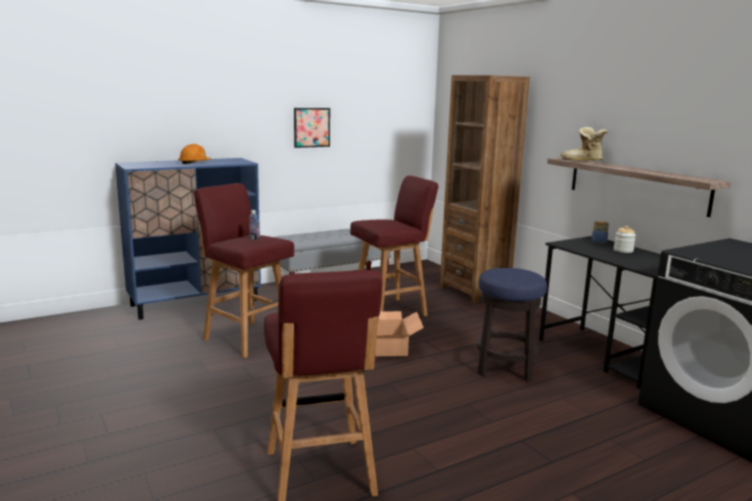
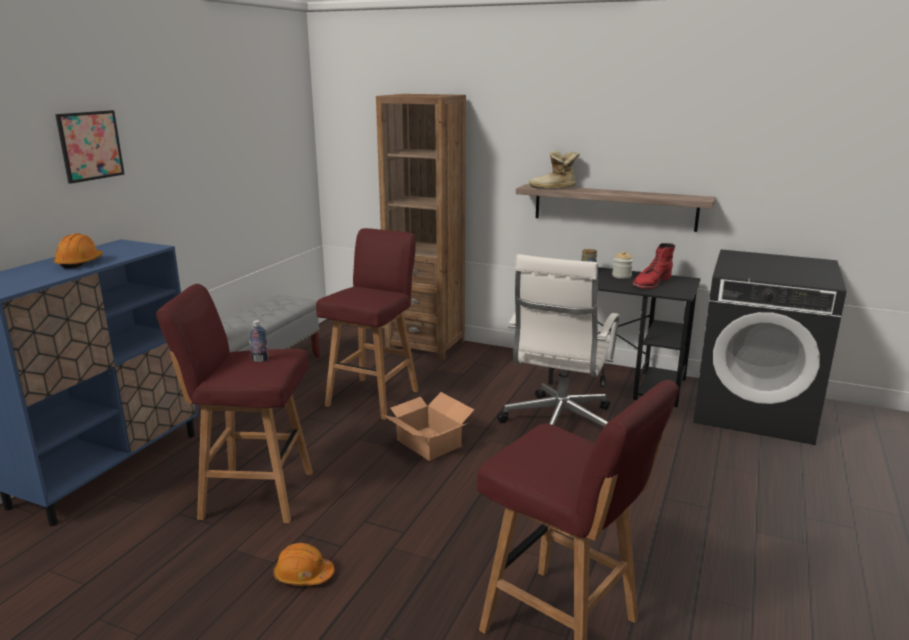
camera: 35 degrees left, 5 degrees up
(215, 384) = (303, 575): none -> orange hard hat
(311, 127) = (196, 178): picture -> picture (90, 145)
(504, 367) = (559, 425): stool -> white office chair
(642, 259) = (651, 283): none -> red boot

